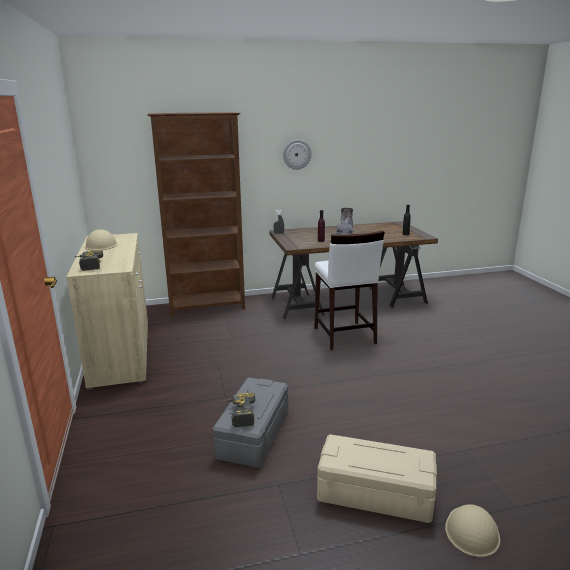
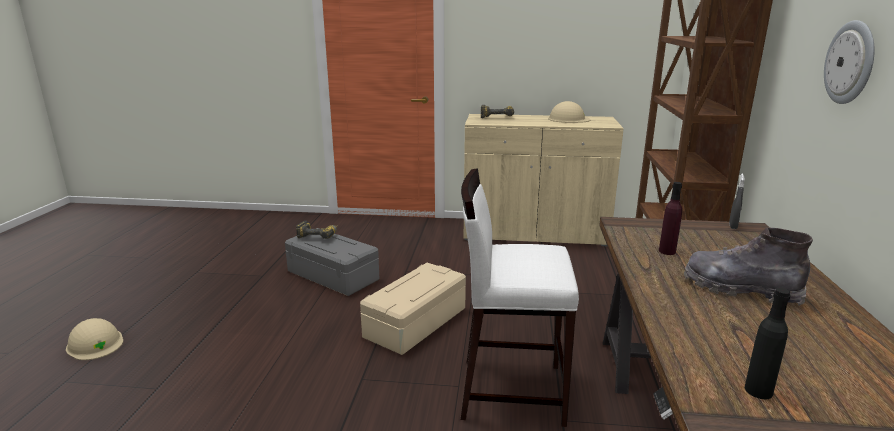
camera: 110 degrees right, 0 degrees up
(376, 492) = (195, 313): beige storage box -> beige storage box (416, 323)

